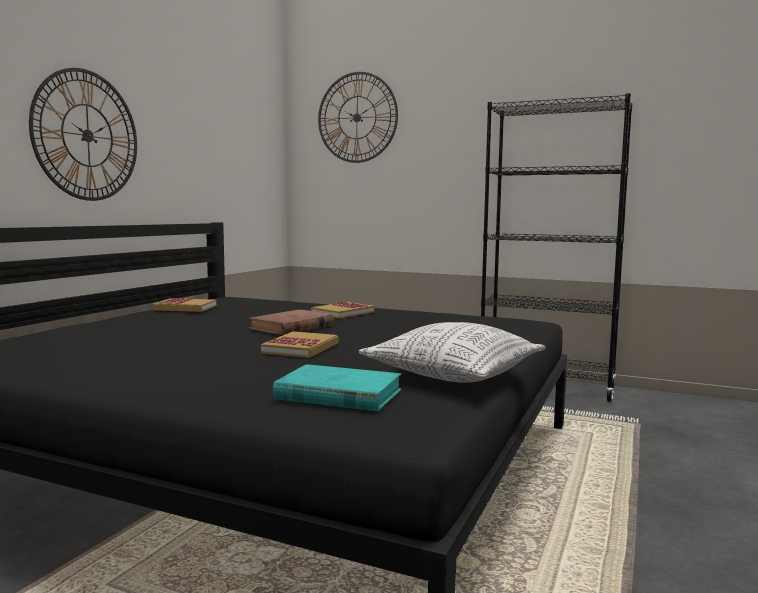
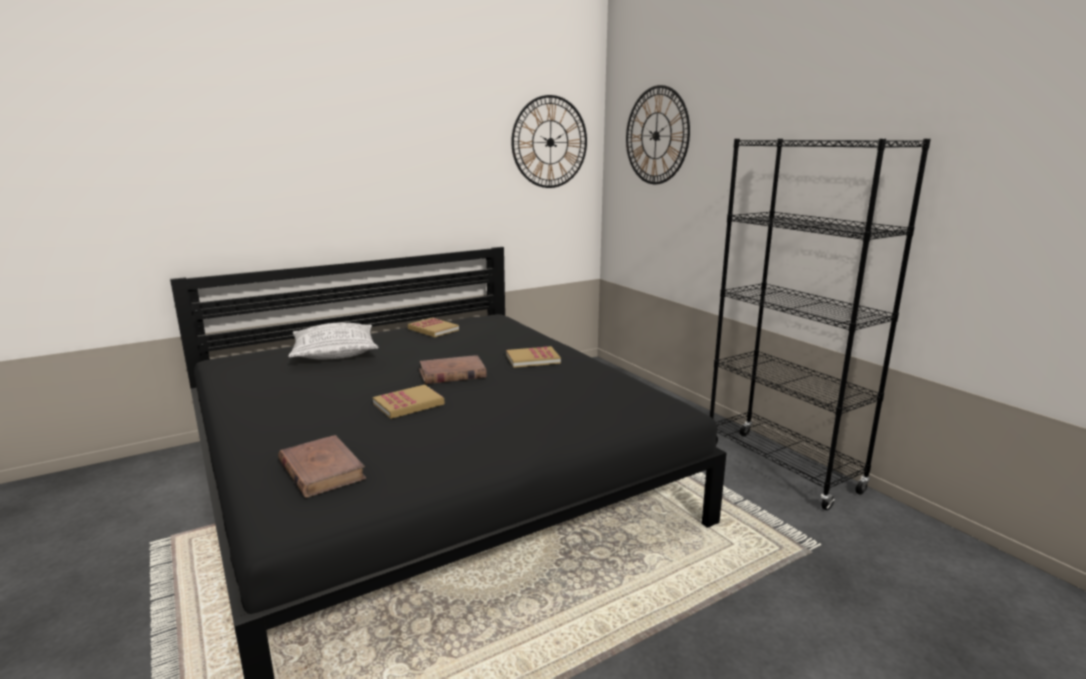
camera: 35 degrees right, 10 degrees up
(87, 135) = (363, 187): wall clock -> wall clock (550, 142)
(338, 394) = (321, 470): turquoise book -> brown book
(454, 375) = (441, 472): pillow -> pillow (335, 353)

